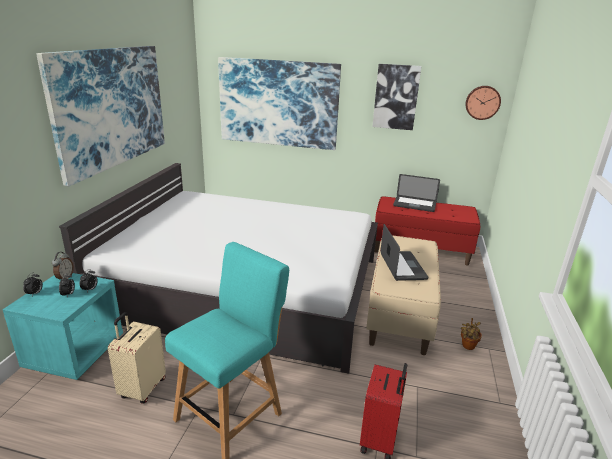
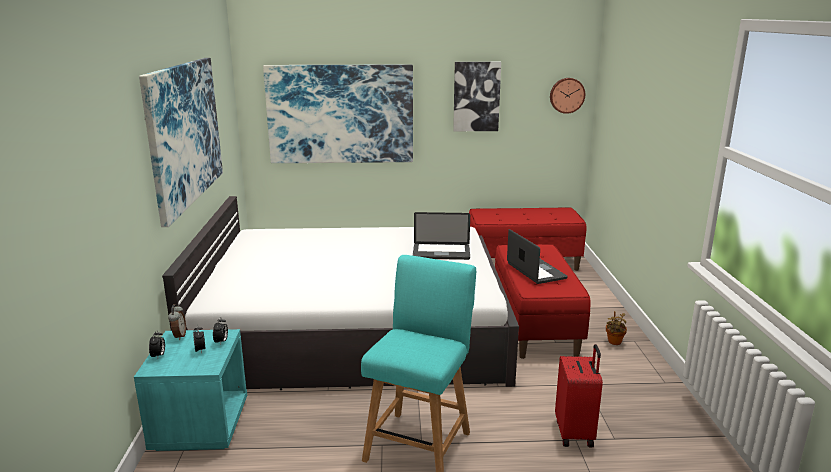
camera: 15 degrees left, 5 degrees down
(142, 388) = (307, 442): beige suitcase -> none
(399, 313) = (534, 325): beige bench -> red bench
(414, 205) = (510, 213): laptop -> laptop (441, 253)

